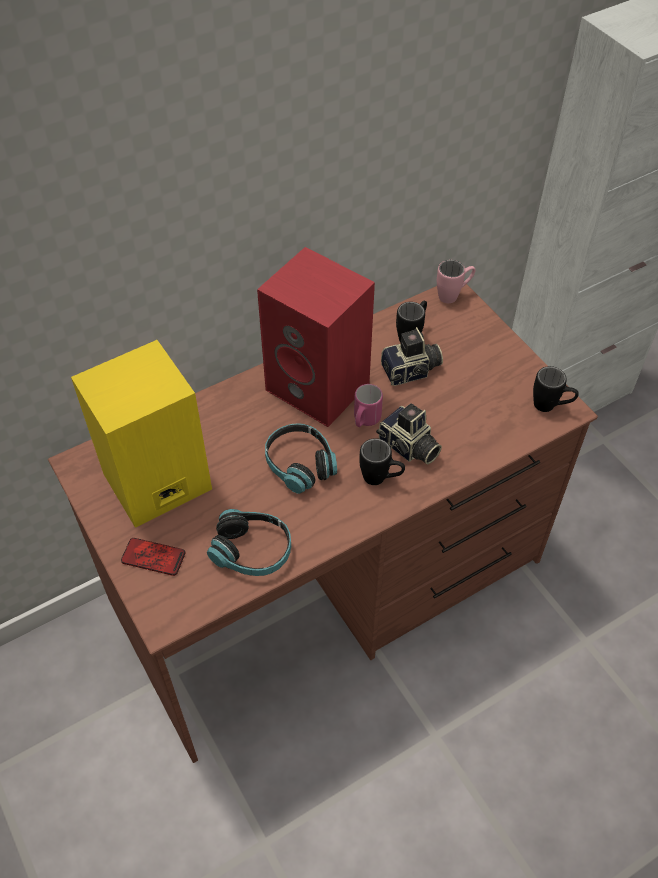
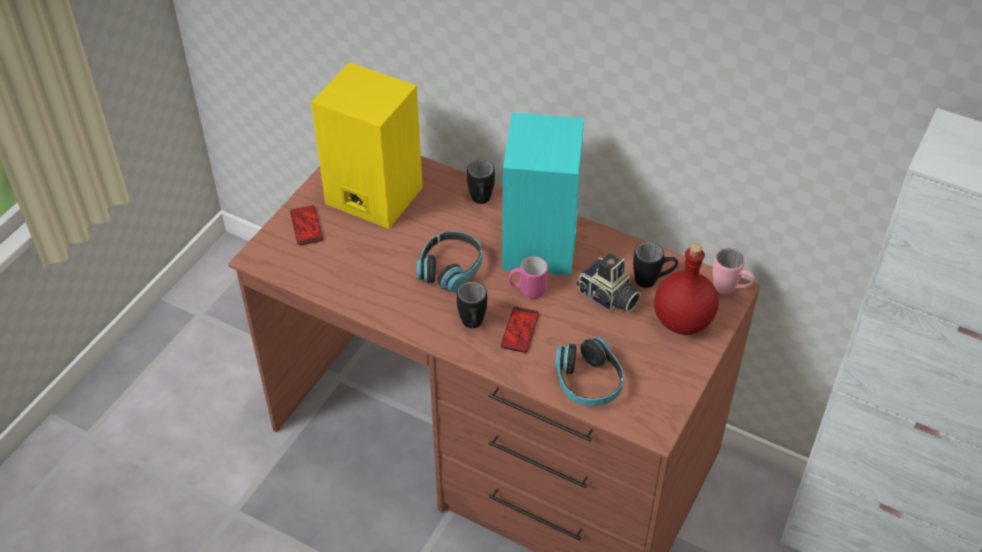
camera: 60 degrees right, 5 degrees down
(252, 550) = (348, 277): headphones -> headphones (588, 382)
(320, 386) = (541, 246): red speaker -> turquoise speaker
(408, 447) = (520, 330): camera -> phone
(467, 339) = (681, 321): none -> red bottle
(550, 407) = (648, 415): black mug -> black mug (481, 202)

